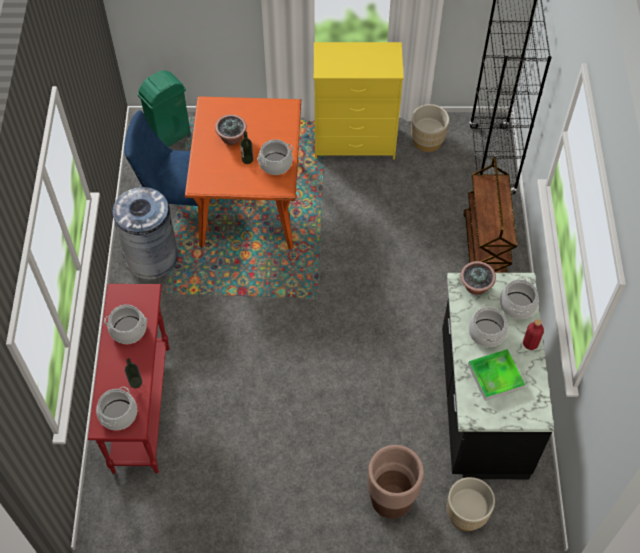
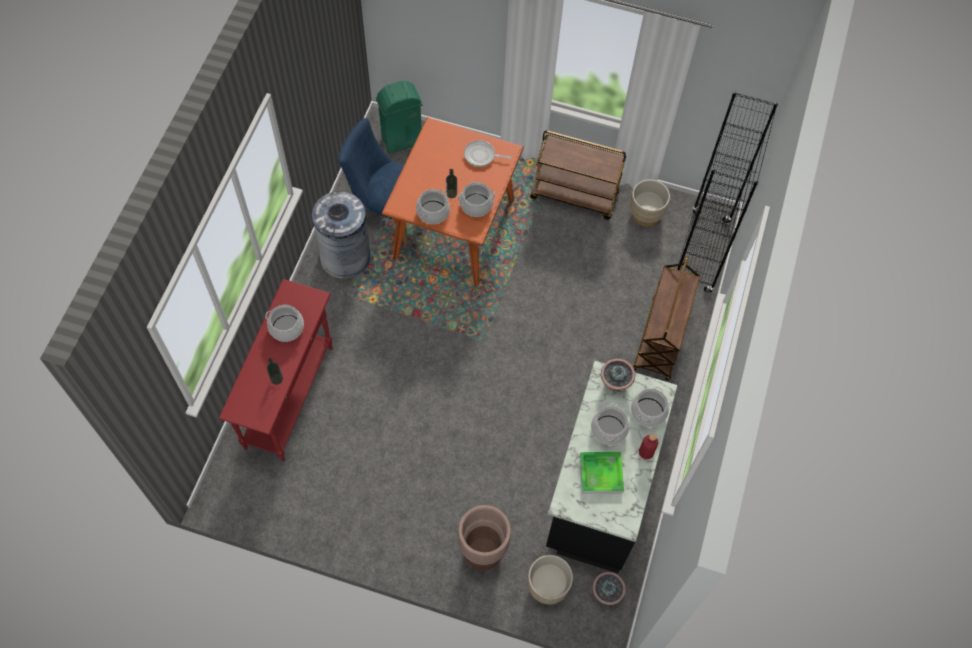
camera: 15 degrees right, 5 degrees up
(118, 414) = (251, 403): cooking pot -> cooking pot (433, 212)
(232, 138) = (444, 168): potted plant -> potted plant (606, 593)
(264, 118) = (481, 156): none -> frying pan
(355, 142) = (575, 195): yellow dresser -> brown cart

